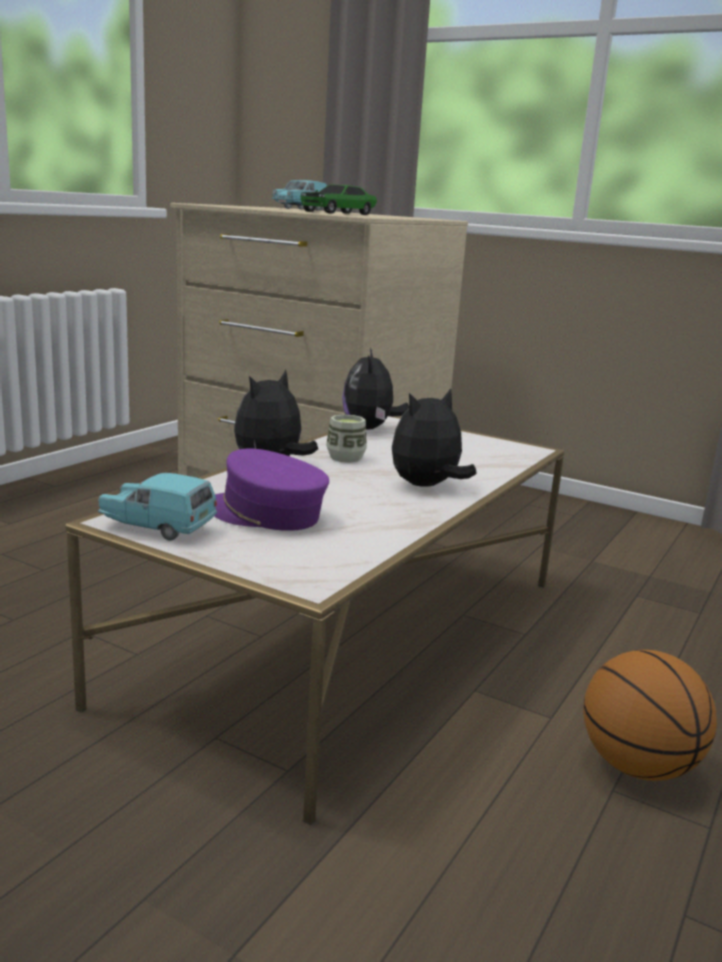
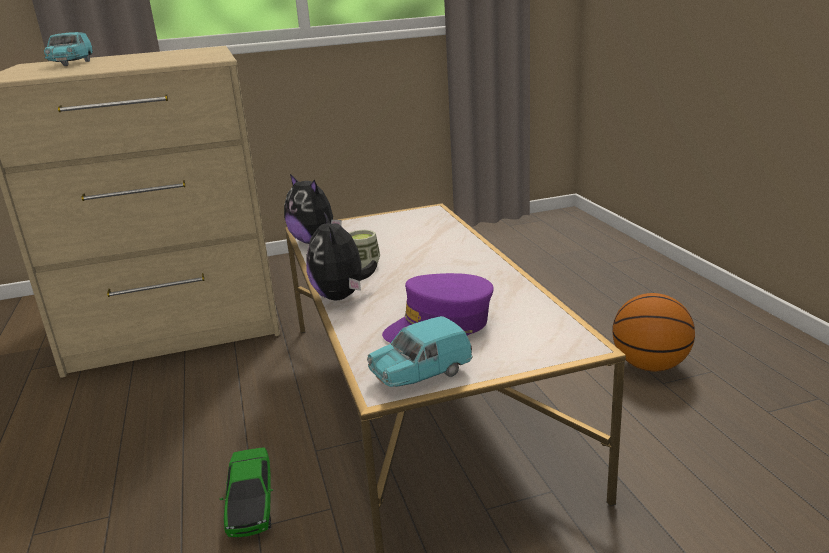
camera: 45 degrees left, 5 degrees up
(339, 213) = (165, 61): toy car -> toy car (251, 502)
(427, 486) = (455, 260): plush toy -> none

